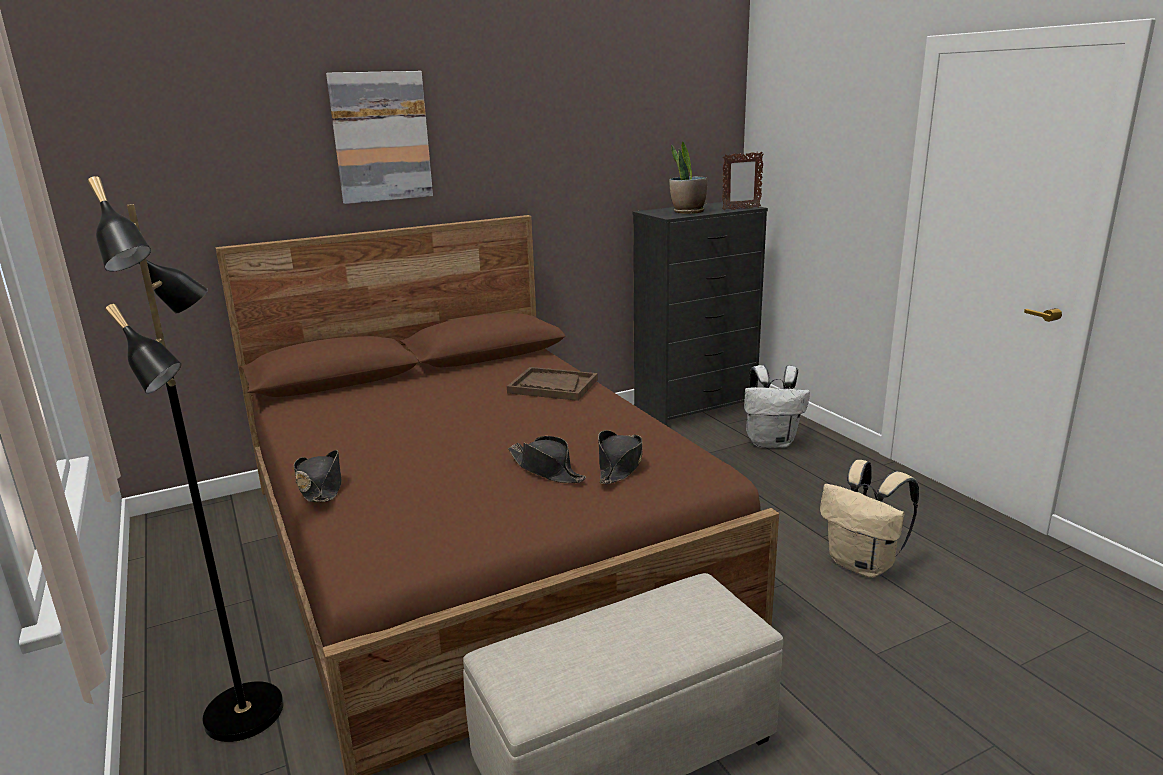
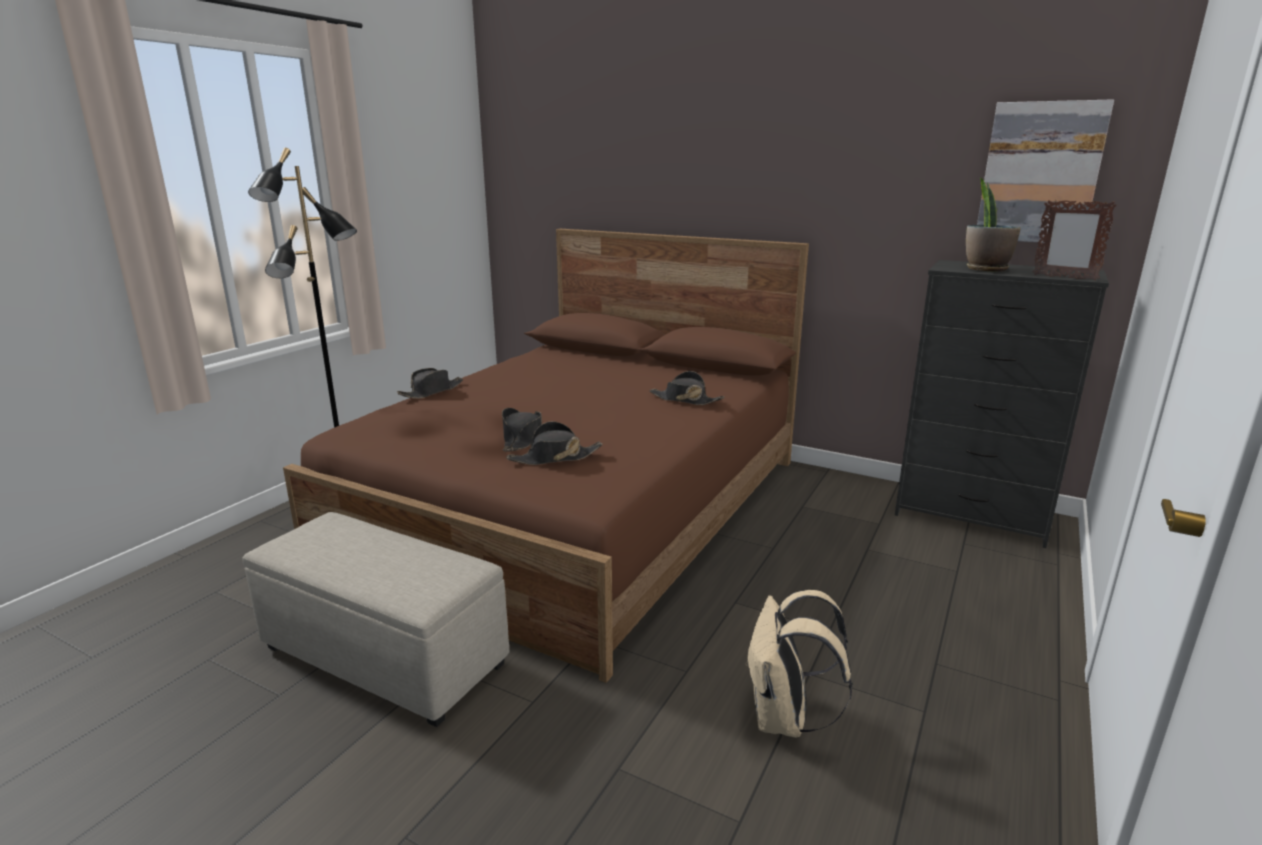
camera: 55 degrees right, 0 degrees up
(381, 137) = (686, 153): picture -> picture (1040, 173)
(552, 386) = (685, 400): brown tray -> black hat
(771, 442) = (973, 583): white backpack -> none

